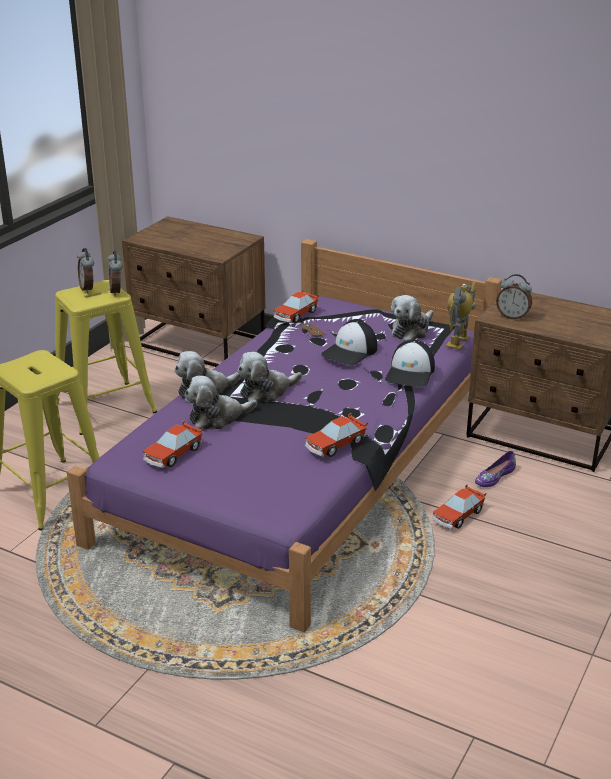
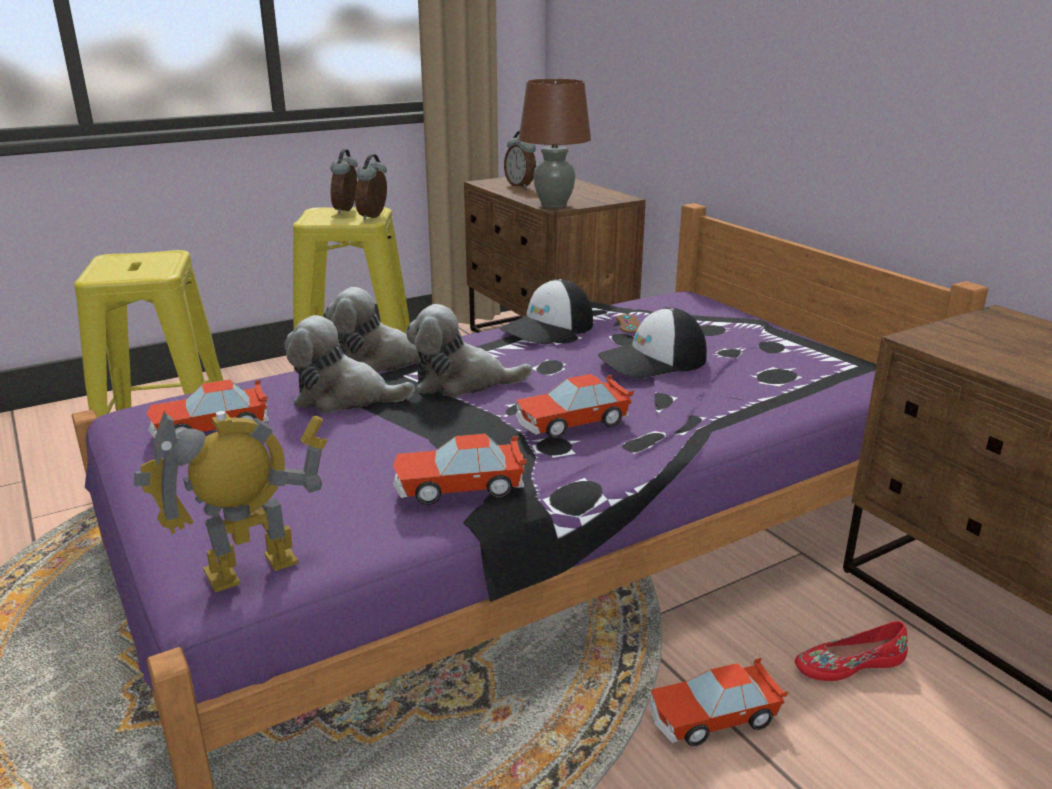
camera: 30 degrees right, 5 degrees down
(215, 254) = (554, 205): none -> brown table lamp
(295, 315) = (627, 304): toy car -> toy car (572, 423)
(410, 373) = (725, 412): cap -> cap (548, 328)
(411, 331) = (794, 357): plush toy -> none
(458, 342) = (867, 389): toy robot -> toy robot (251, 568)
(494, 477) = (848, 663): purple shoe -> red shoe
(512, 316) = (970, 345): alarm clock -> alarm clock (521, 186)

